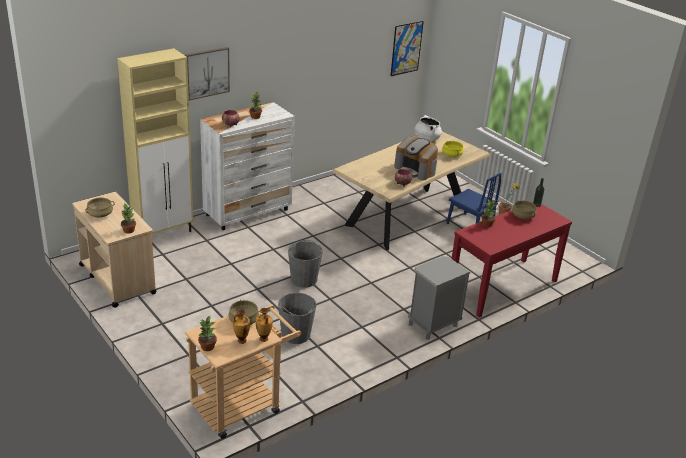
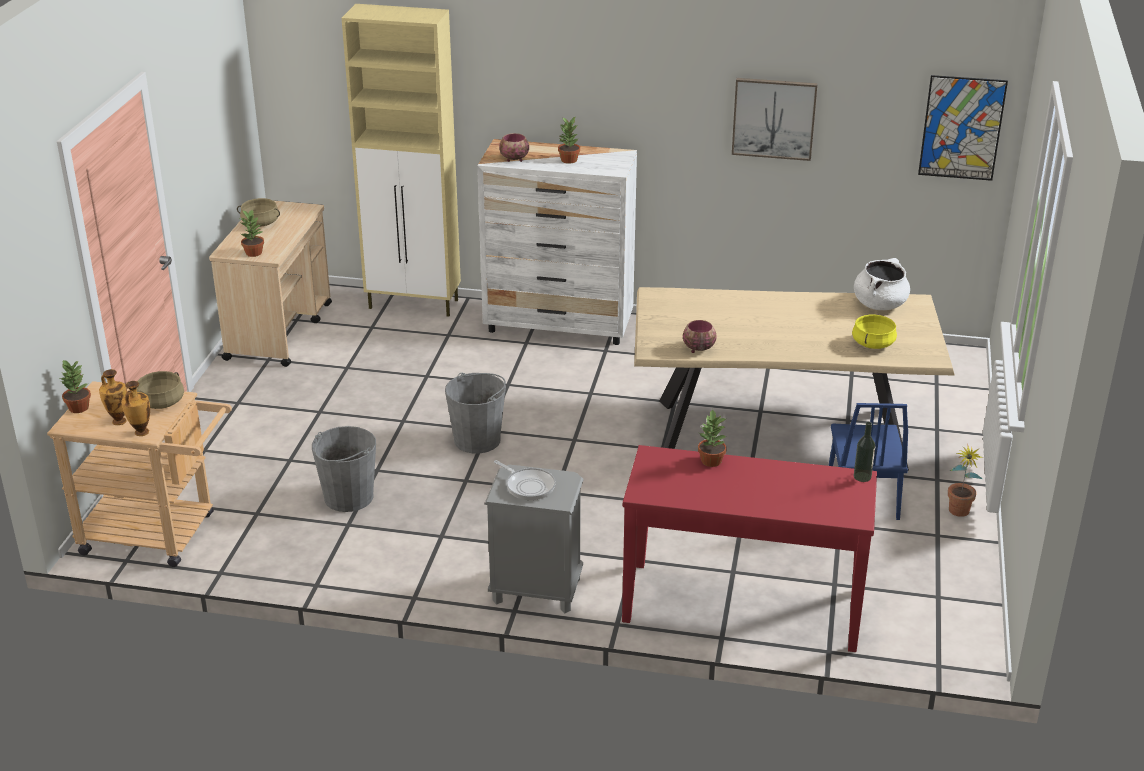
camera: 50 degrees right, 0 degrees up
(207, 73) = (512, 65): picture -> picture (774, 118)
(415, 170) = (762, 339): coffee machine -> none
(438, 270) = (528, 485): none -> frying pan
(523, 216) = (798, 480): beige cooking pot -> none

